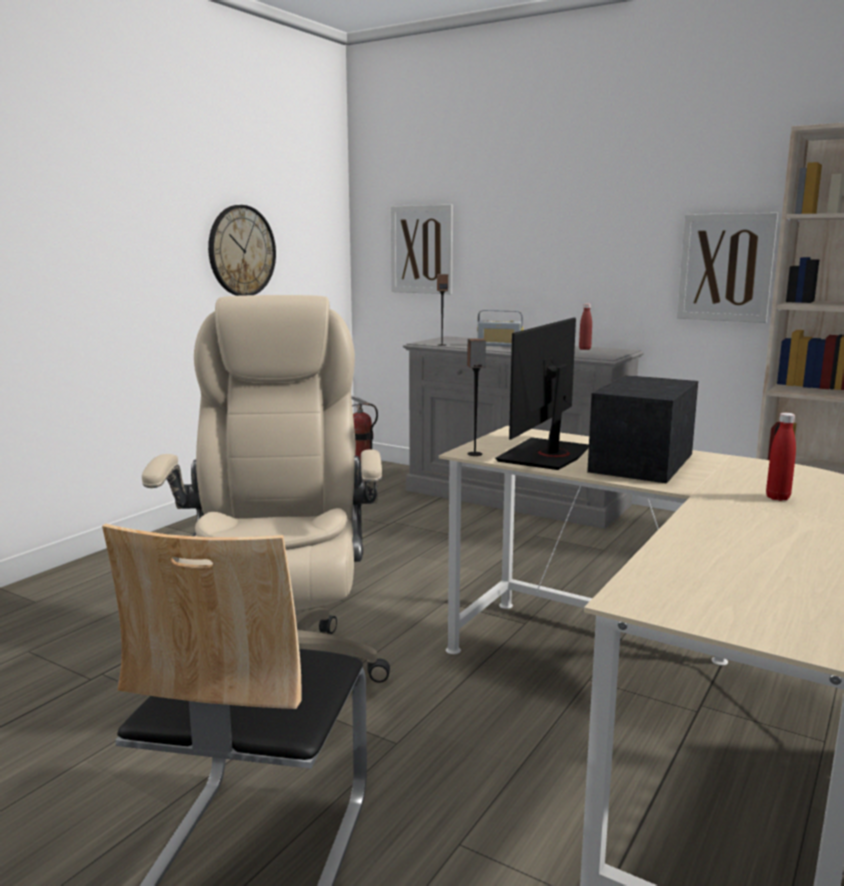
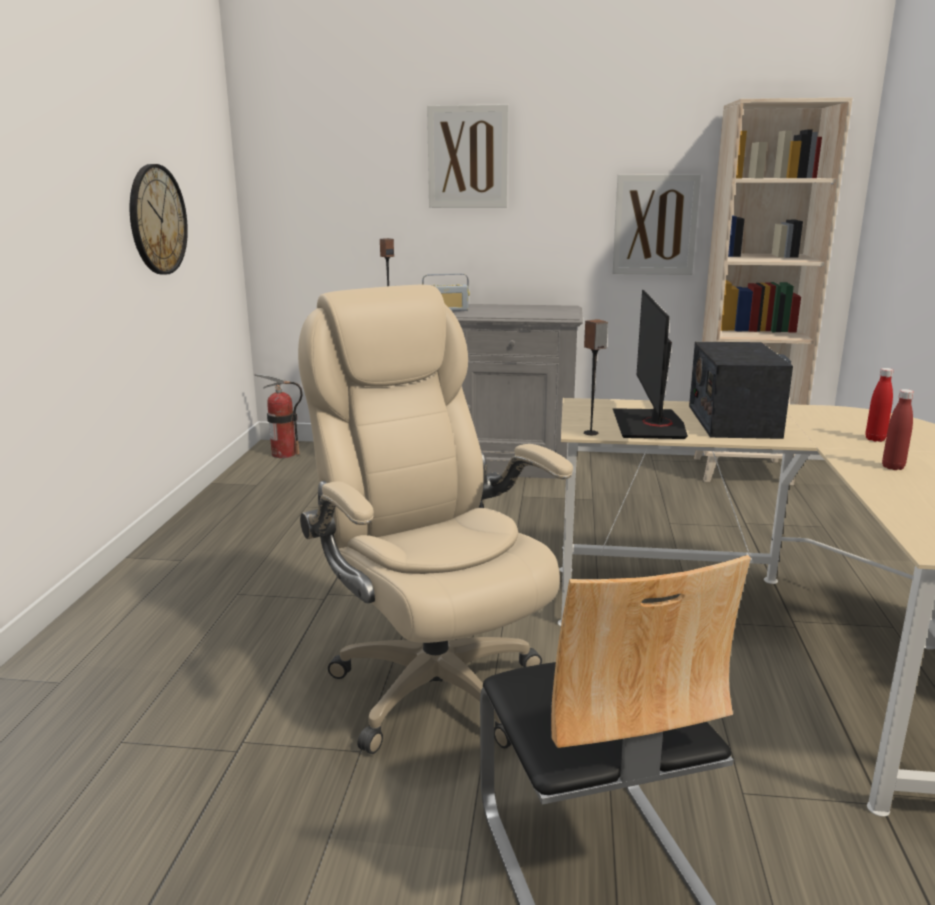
camera: 25 degrees left, 5 degrees up
(422, 249) = (332, 209): picture -> picture (467, 157)
(584, 349) = (531, 308): red bottle -> red bottle (893, 467)

